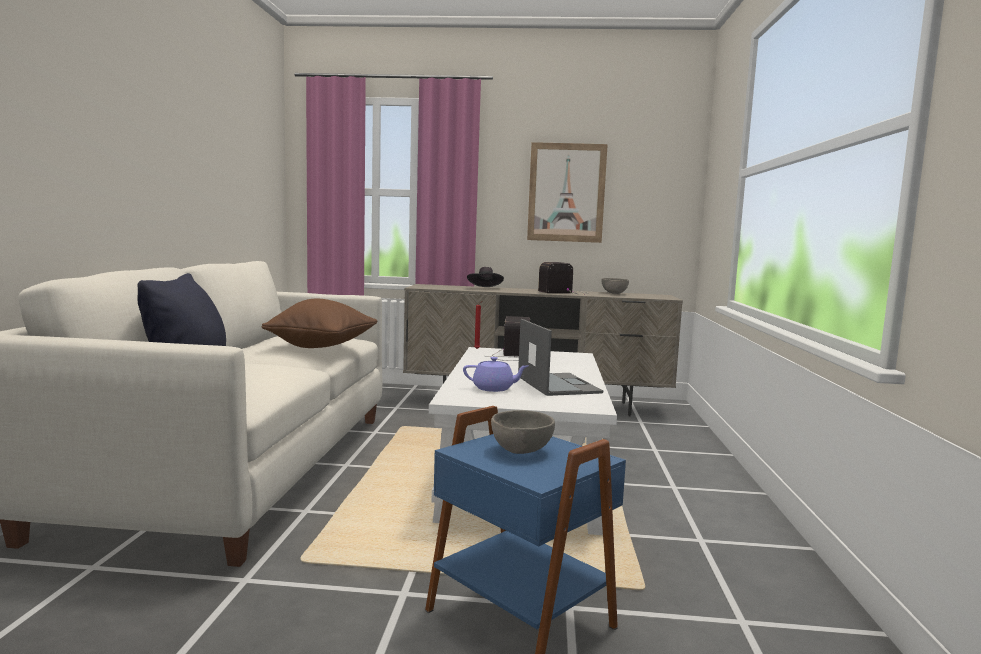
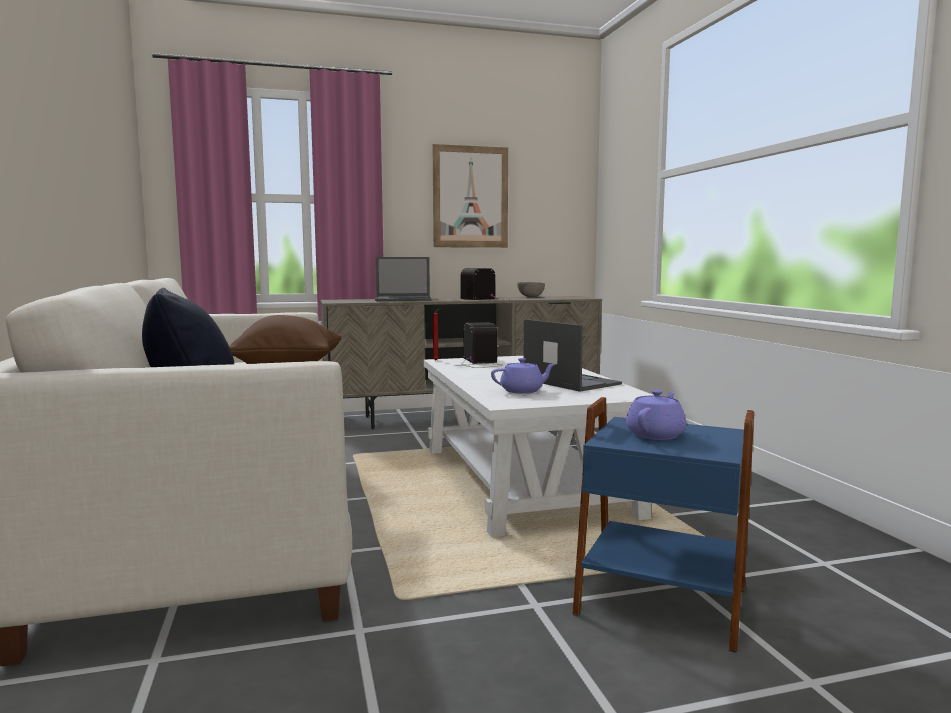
camera: 20 degrees left, 0 degrees up
(485, 288) = (404, 299): black hat -> laptop
(520, 450) = (656, 434): grey bowl -> purple teapot

